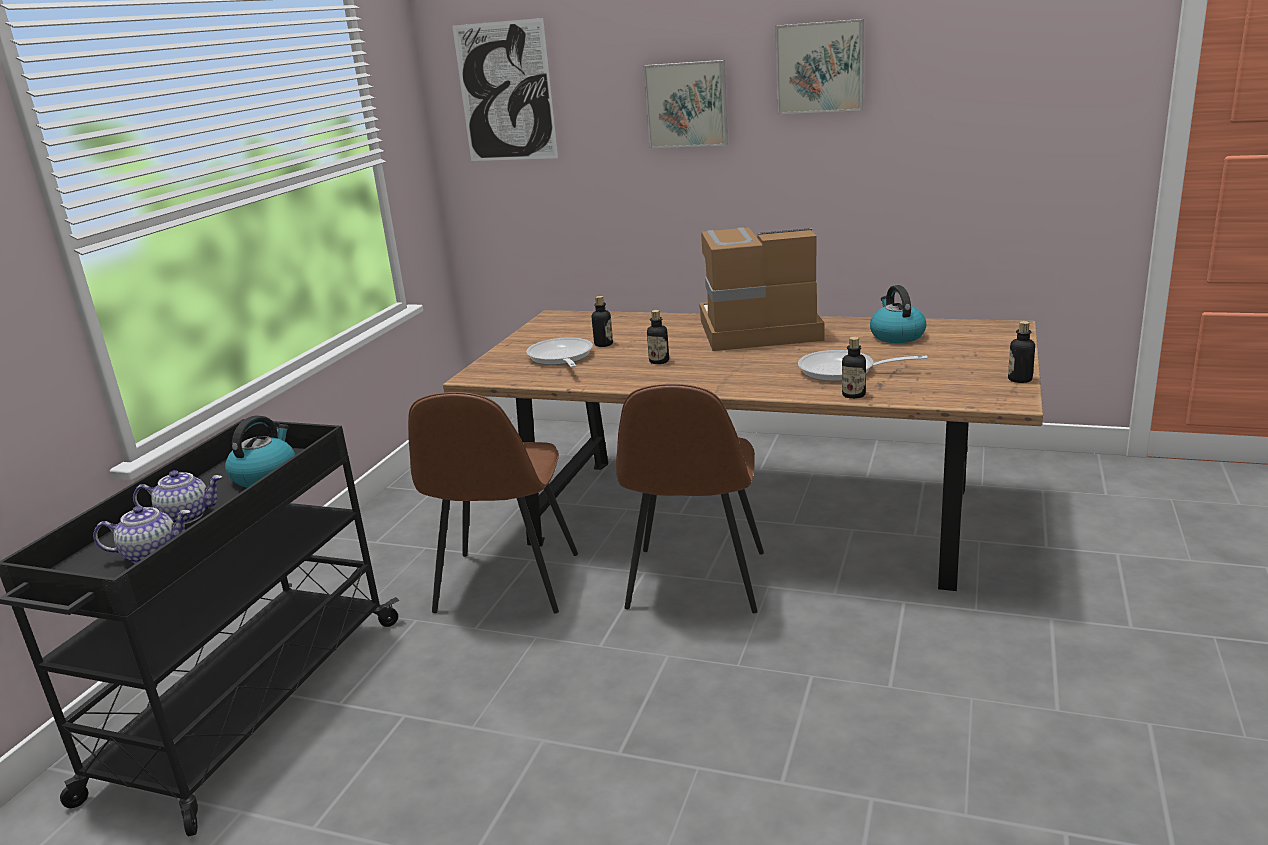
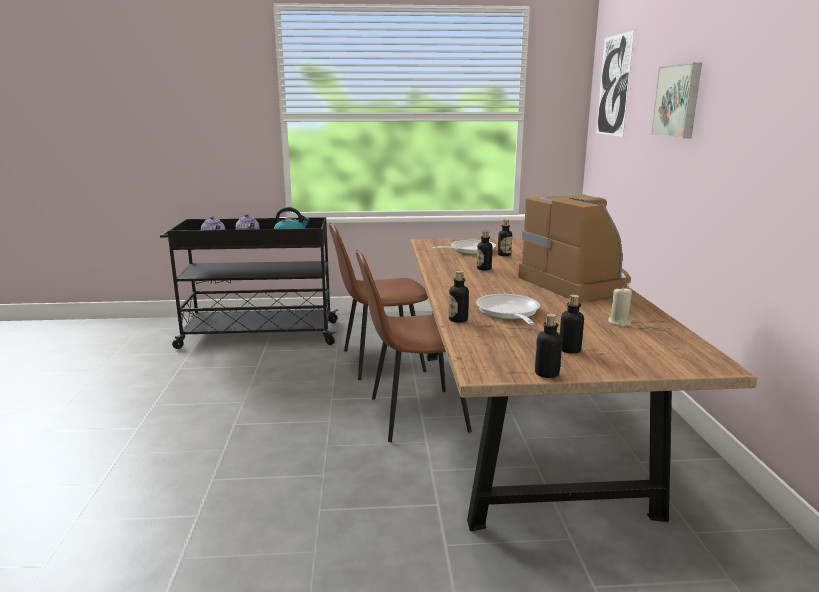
camera: 65 degrees right, 5 degrees down
(820, 67) = (752, 70): picture -> none
(896, 336) = (619, 323): kettle -> beige candle
(963, 363) = (569, 350): none -> bottle

